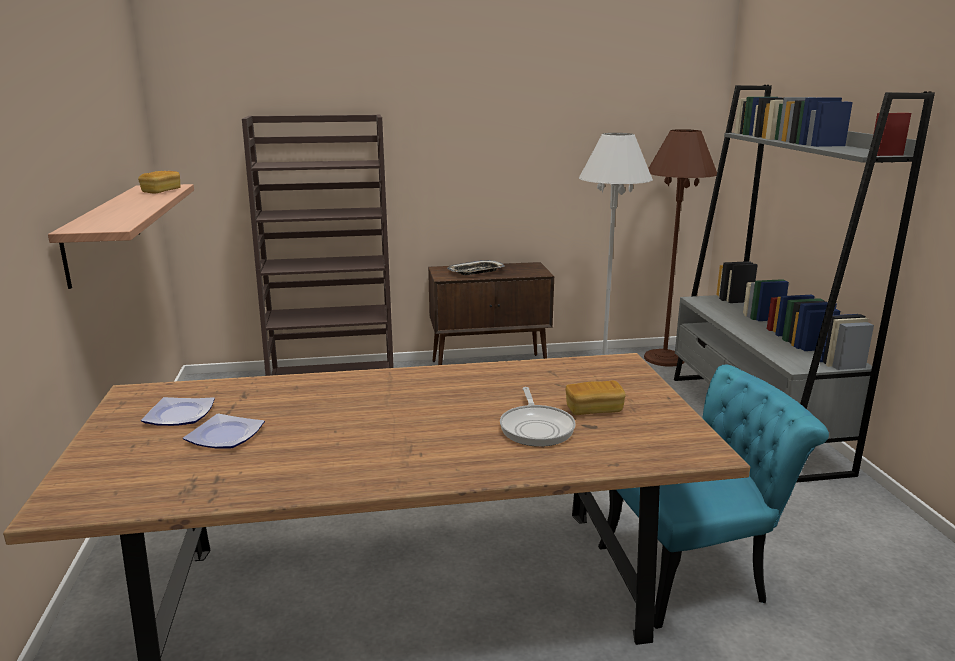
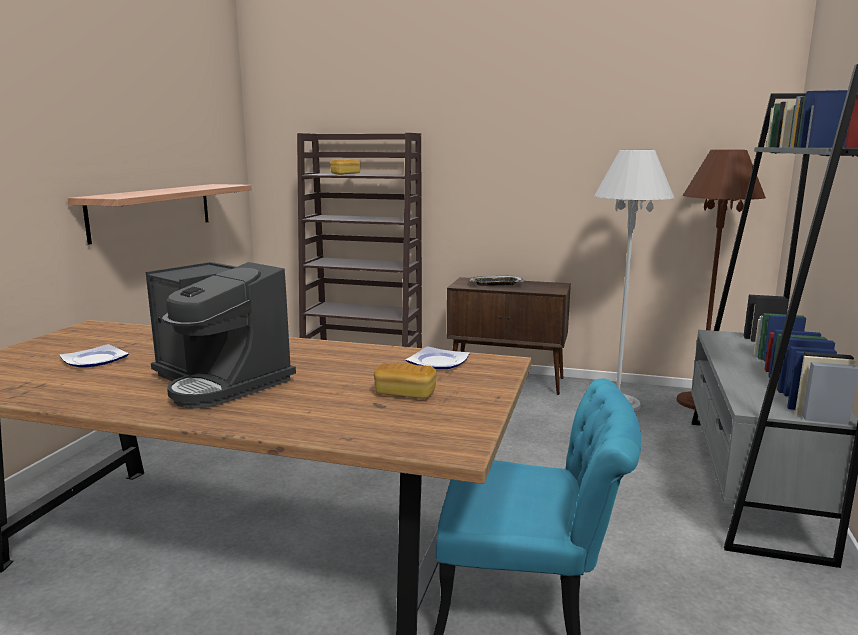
camera: 25 degrees right, 5 degrees down
(161, 191) = (215, 186): bread -> bread (345, 174)
(181, 415) = (93, 343): plate -> plate (439, 362)
(409, 432) = (221, 381): none -> coffee machine
(536, 428) = (328, 397): frying pan -> none

